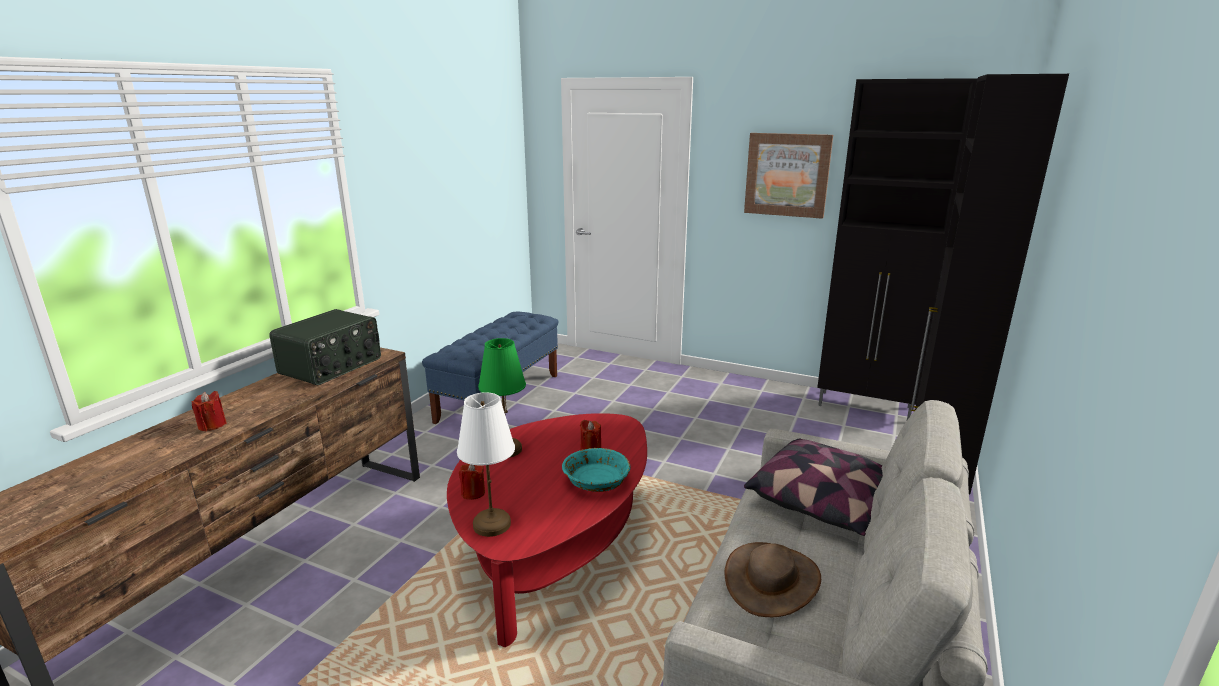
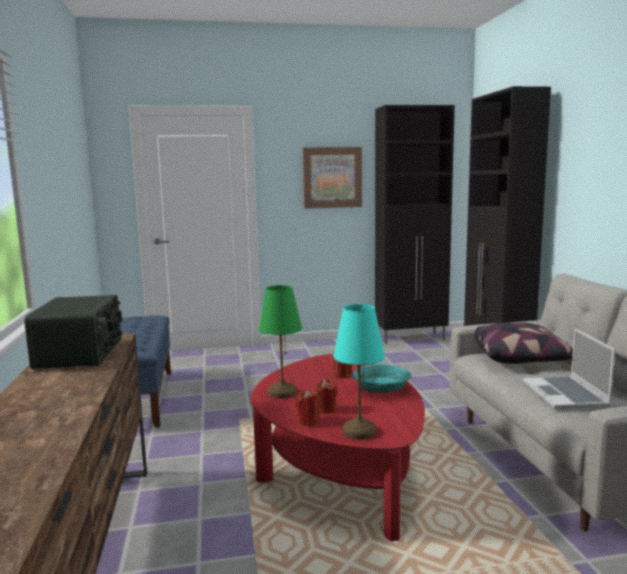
camera: 35 degrees left, 10 degrees down
(212, 425) = (46, 413): red candle -> red candle (326, 409)
(491, 524) = (358, 431): white table lamp -> turquoise table lamp
(772, 580) = (566, 395): brown hat -> laptop

